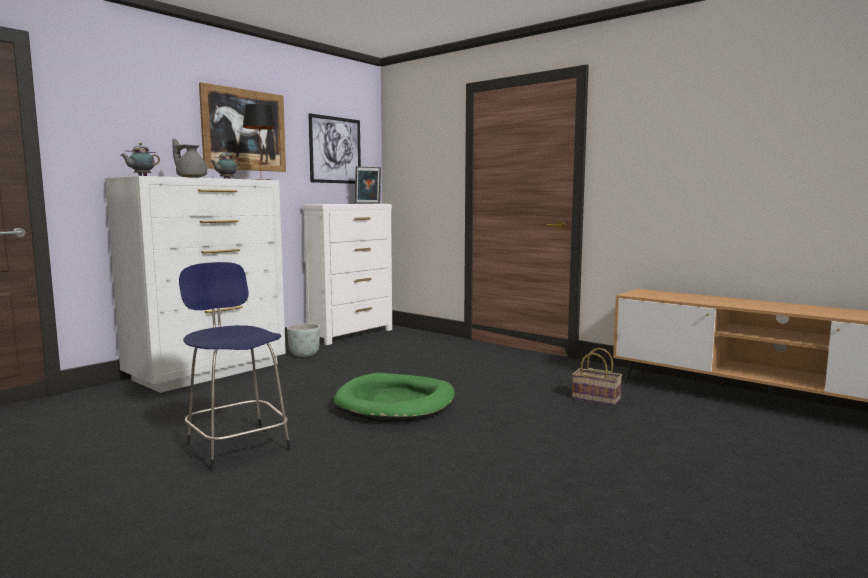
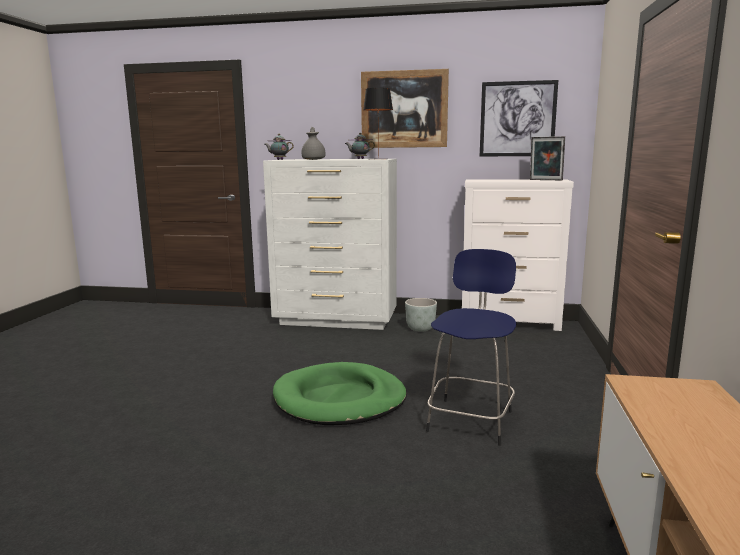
camera: 60 degrees right, 5 degrees up
(237, 445) = (201, 377): blue stool -> blue stool (471, 419)
(597, 398) = (497, 512): basket -> none

